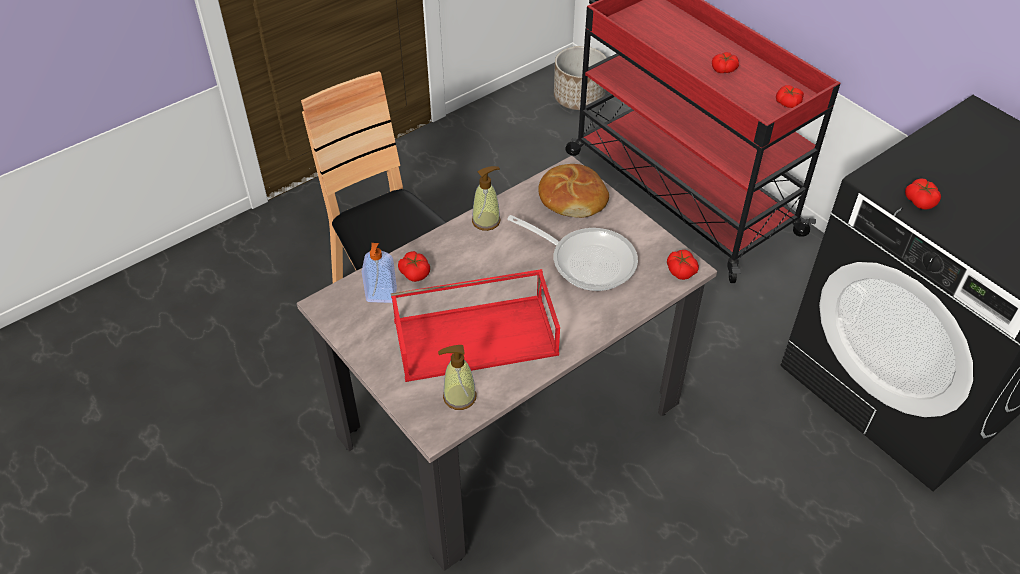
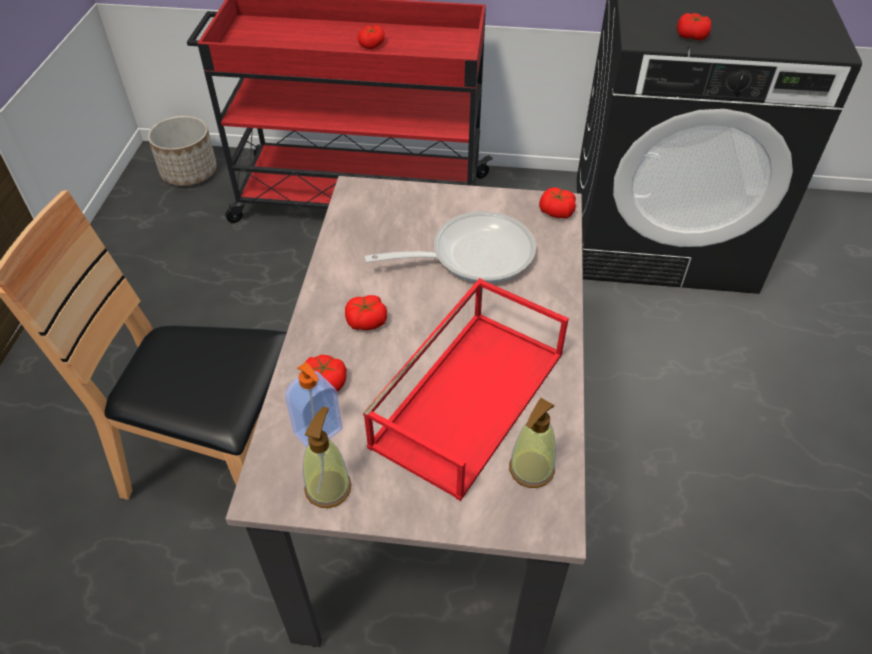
camera: 45 degrees left, 0 degrees up
(486, 221) = (334, 282): soap dispenser -> soap dispenser (328, 487)
(572, 199) = (389, 211): bread -> none
(788, 103) = (453, 44): tomato -> tomato (366, 321)

